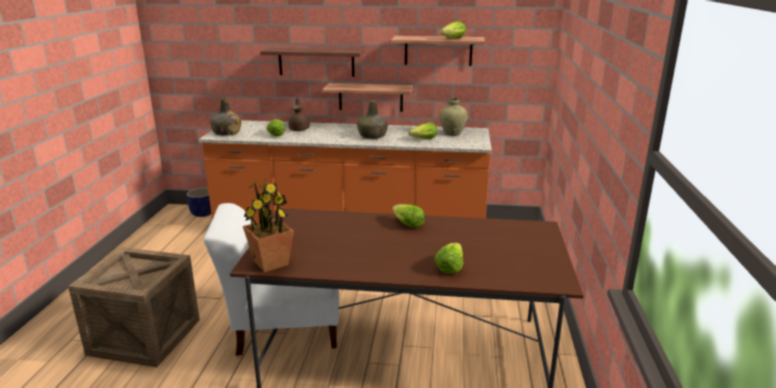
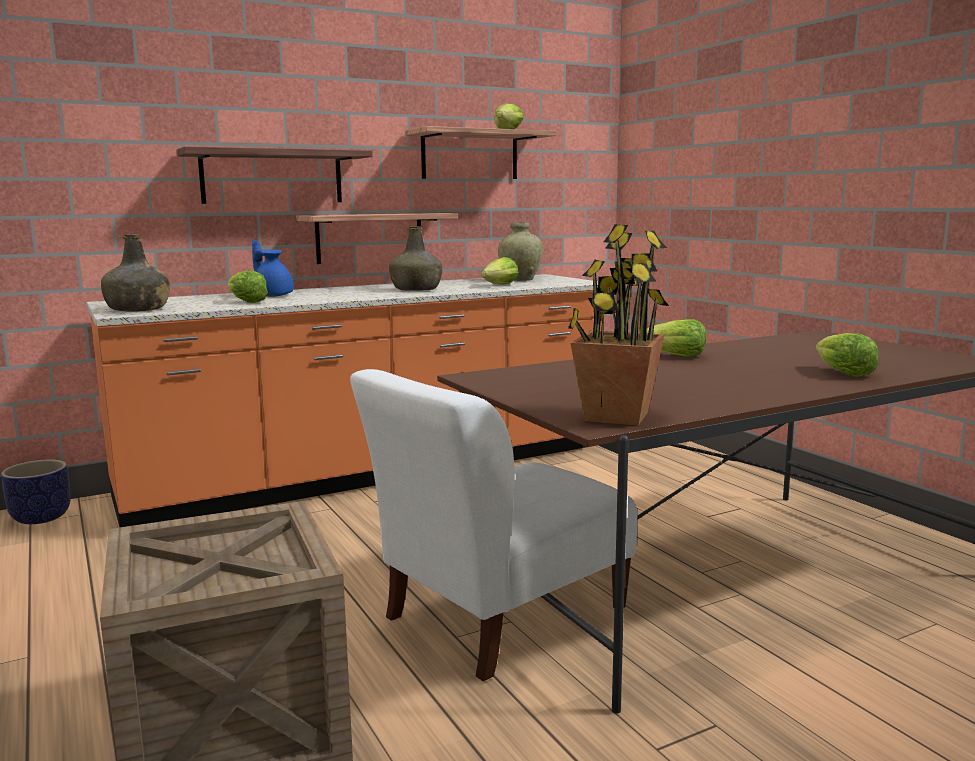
camera: 35 degrees left, 10 degrees down
(299, 129) = (272, 295): brown teapot -> blue teapot

